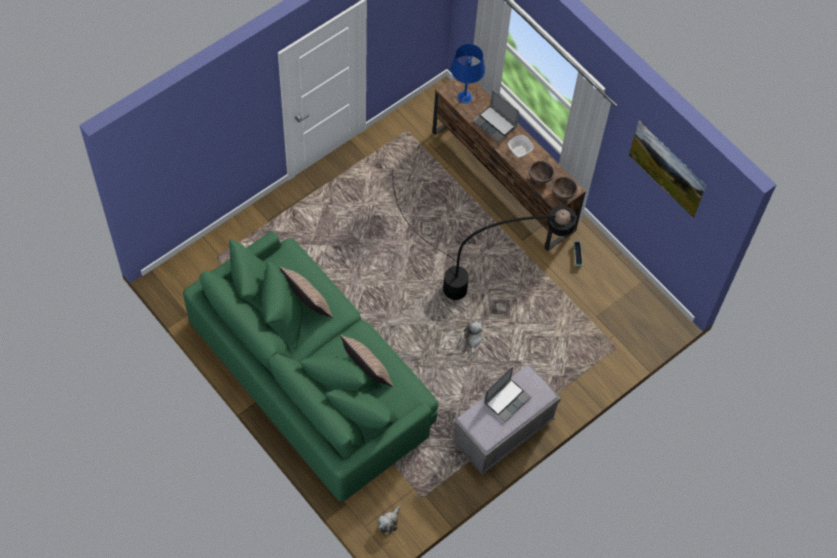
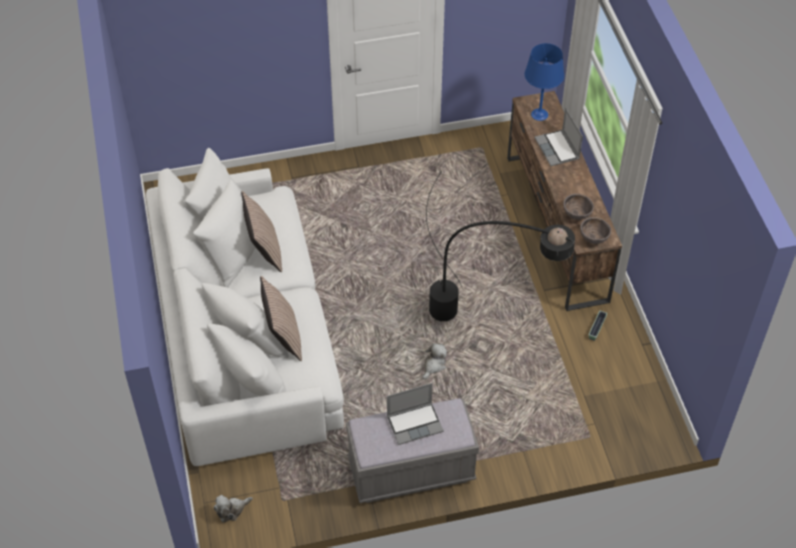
camera: 30 degrees right, 10 degrees down
(312, 375) = (245, 333): green sofa -> white sofa
(520, 151) = (569, 183): bowl -> none
(663, 178) = (693, 232): picture -> none

